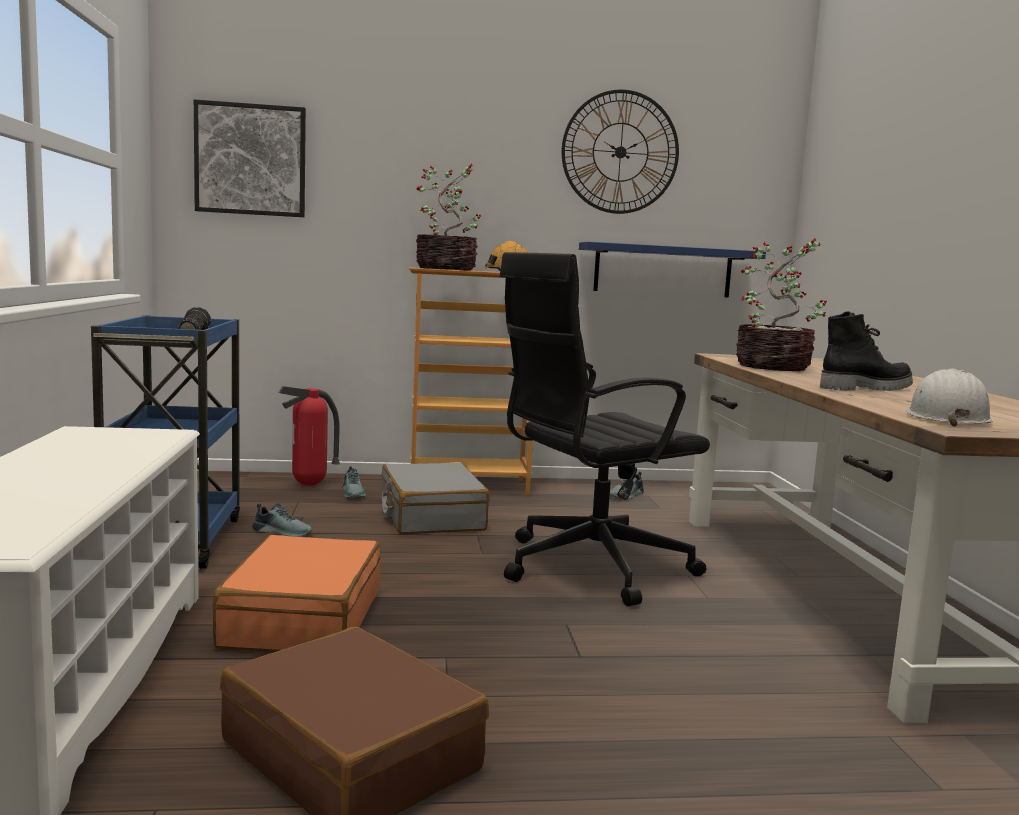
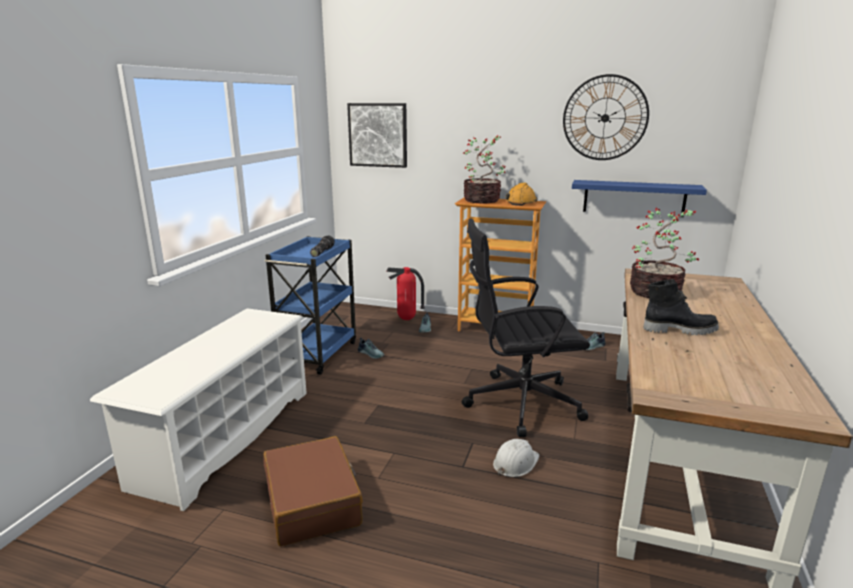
camera: 25 degrees right, 10 degrees up
(302, 618) = (343, 415): orange suitcase -> none
(431, 516) = (456, 351): grey suitcase -> none
(946, 417) = (675, 378): white hard hat -> white hard hat (515, 462)

